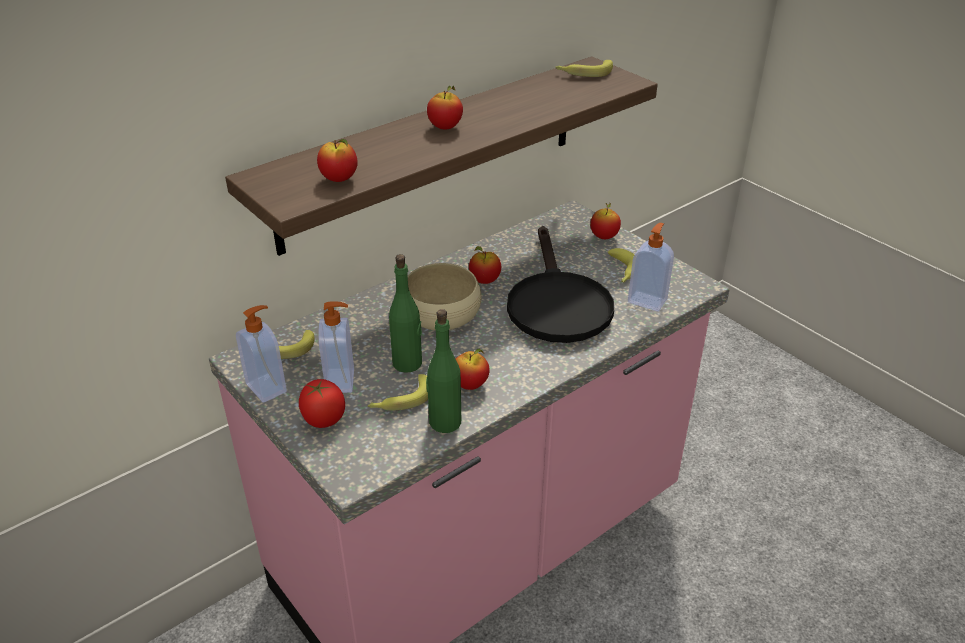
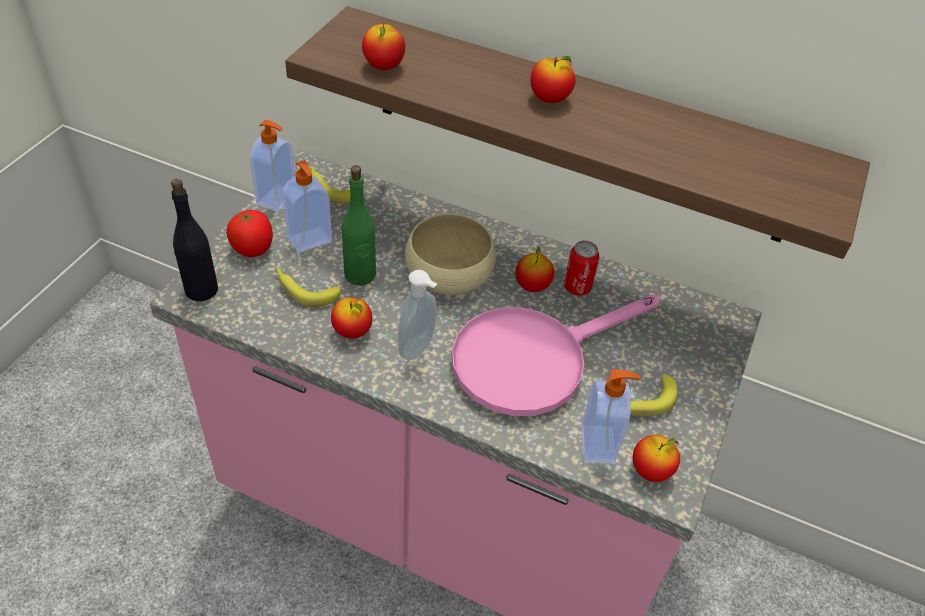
camera: 60 degrees right, 10 degrees up
(352, 467) = (201, 289): none -> black bottle
(444, 422) = (288, 331): green bottle -> none
(500, 261) = (577, 287): none -> can
(512, 354) = (419, 349): none -> soap dispenser
(556, 303) = (533, 359): black frying pan -> pink frying pan
(584, 73) = (806, 167): banana -> none
(604, 237) = (702, 365): apple -> apple (651, 471)

